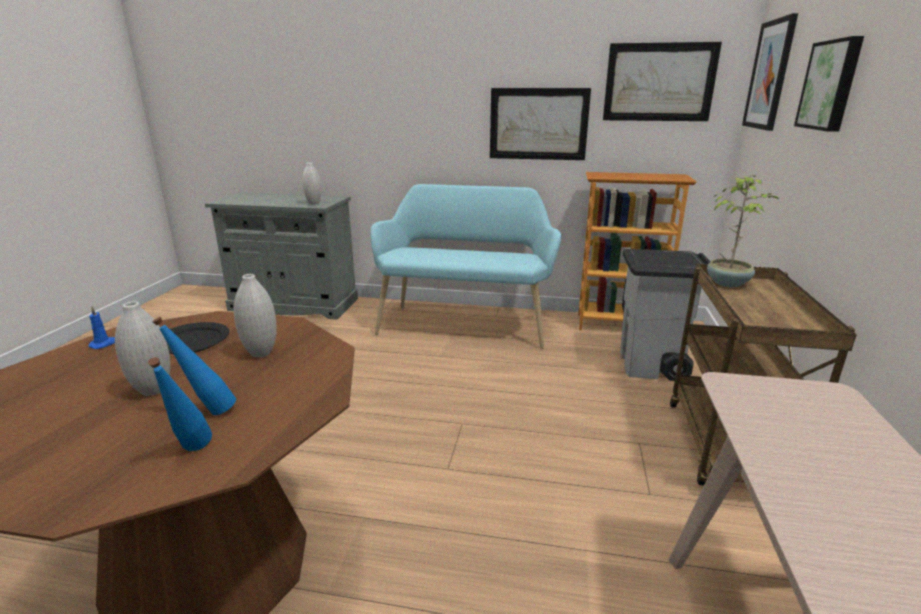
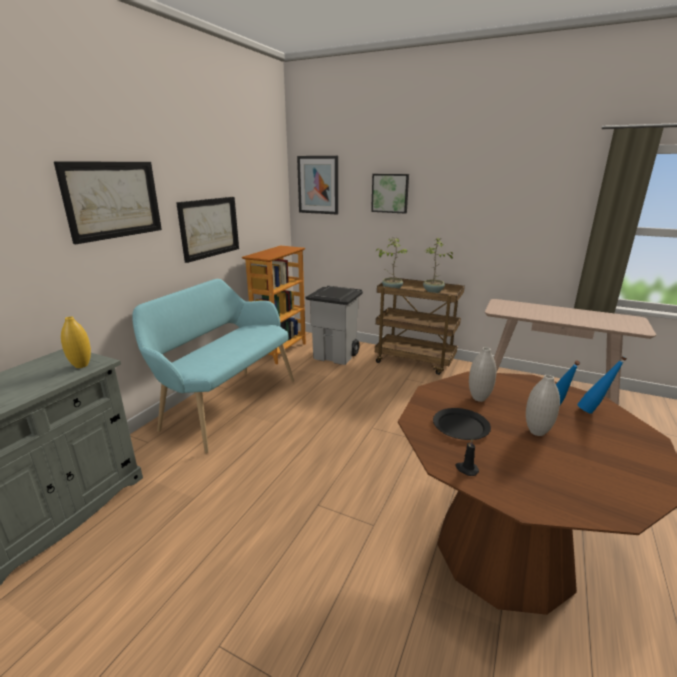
camera: 75 degrees left, 0 degrees up
(104, 344) = (466, 469): blue candle -> black candle
(313, 203) = (81, 365): white vase -> yellow vase
(659, 82) = (260, 190): picture -> picture (113, 200)
(779, 316) = (433, 291): none -> potted plant

